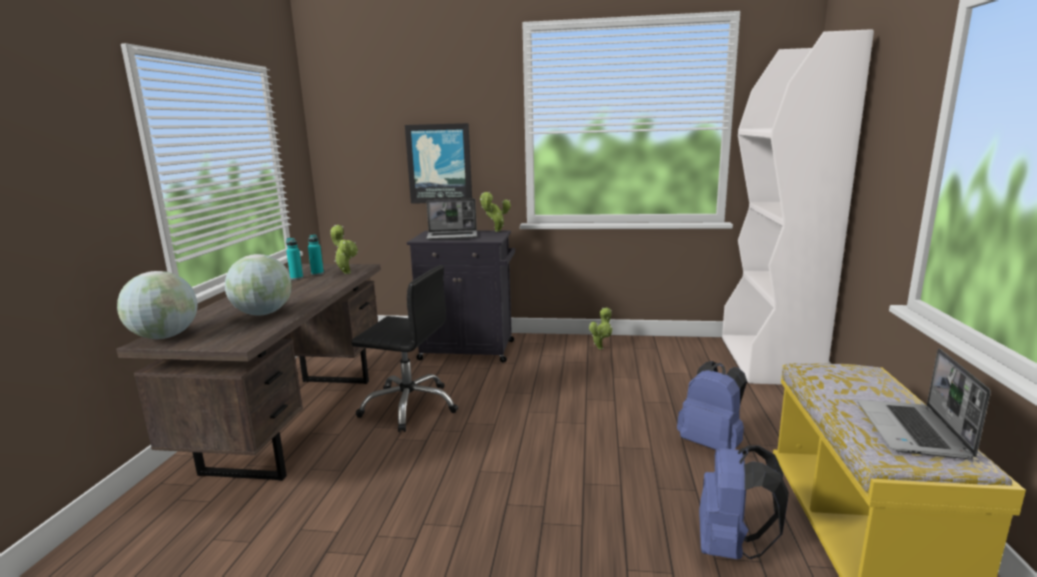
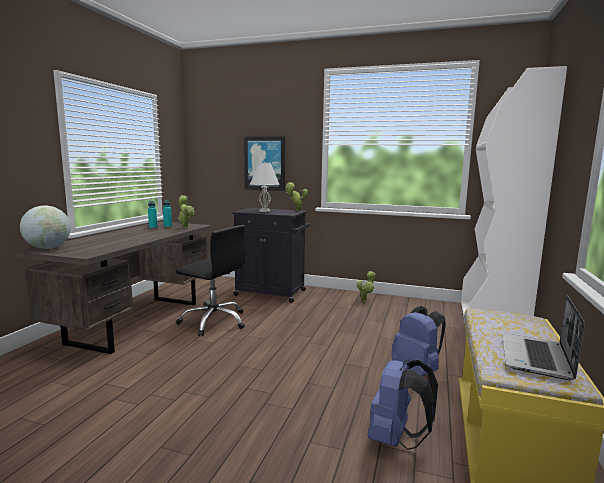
camera: 10 degrees right, 5 degrees down
(263, 313) = (115, 242): globe -> none
(453, 236) = (265, 211): laptop -> white table lamp

